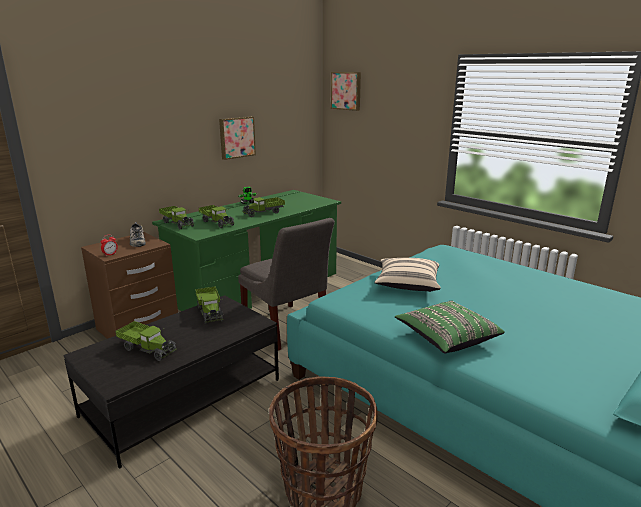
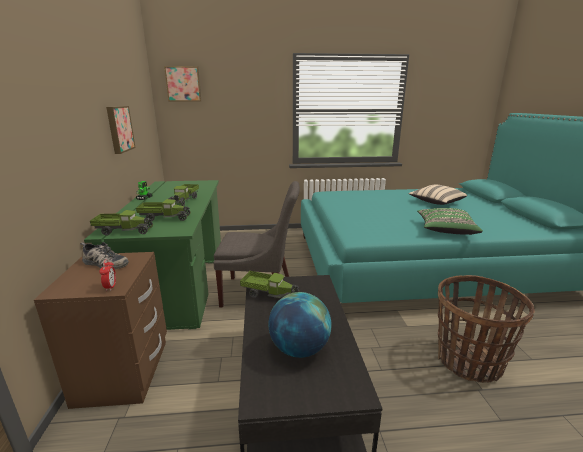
camera: 50 degrees left, 0 degrees up
(147, 348) = (299, 349): toy truck -> globe
(407, 285) = (363, 215): beige pillow -> beige pillow (436, 202)

